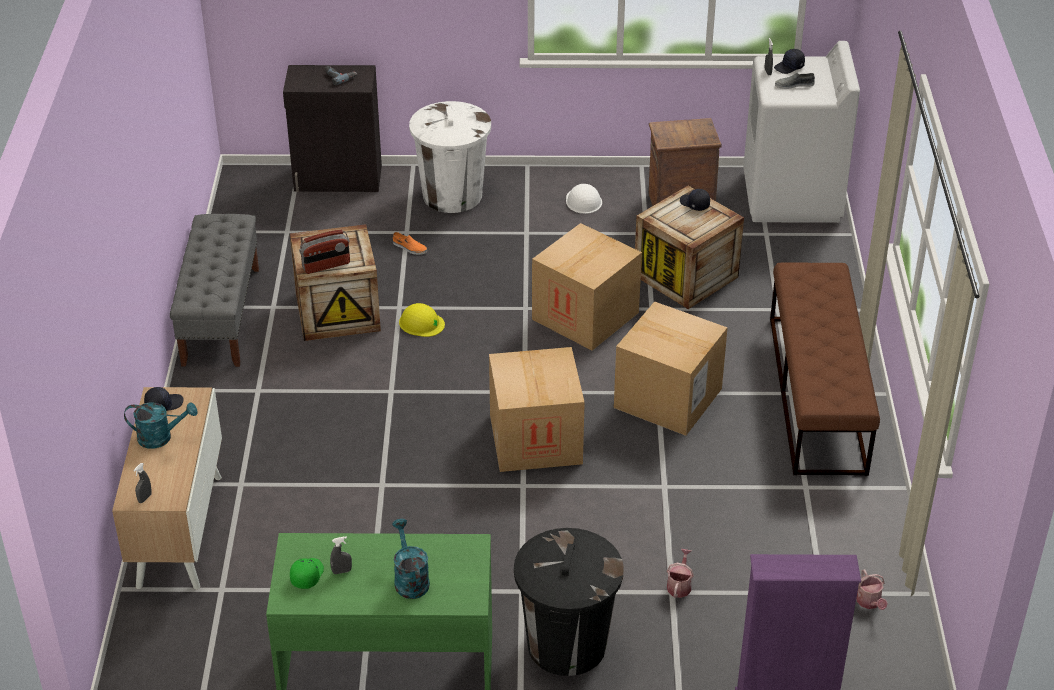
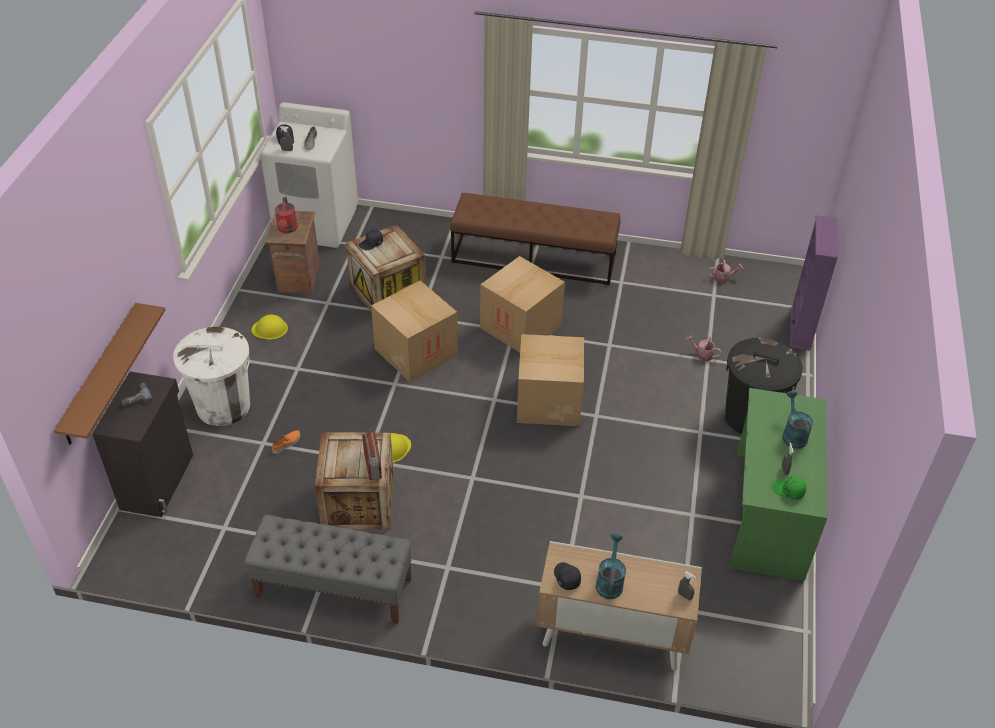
camera: 80 degrees left, 5 degrees up
(331, 32) = (100, 375): none -> brown shelf
(409, 579) = (793, 434): turquoise watering can -> turquoise watering can turned 90 degrees clockwise
(583, 201) = (270, 329): white hard hat -> yellow hard hat
(676, 131) = (287, 229): none -> red watering can

